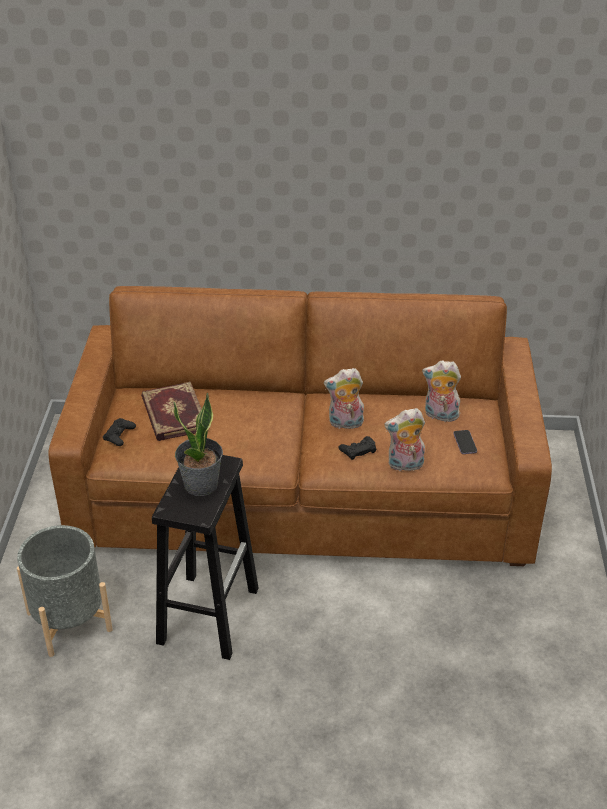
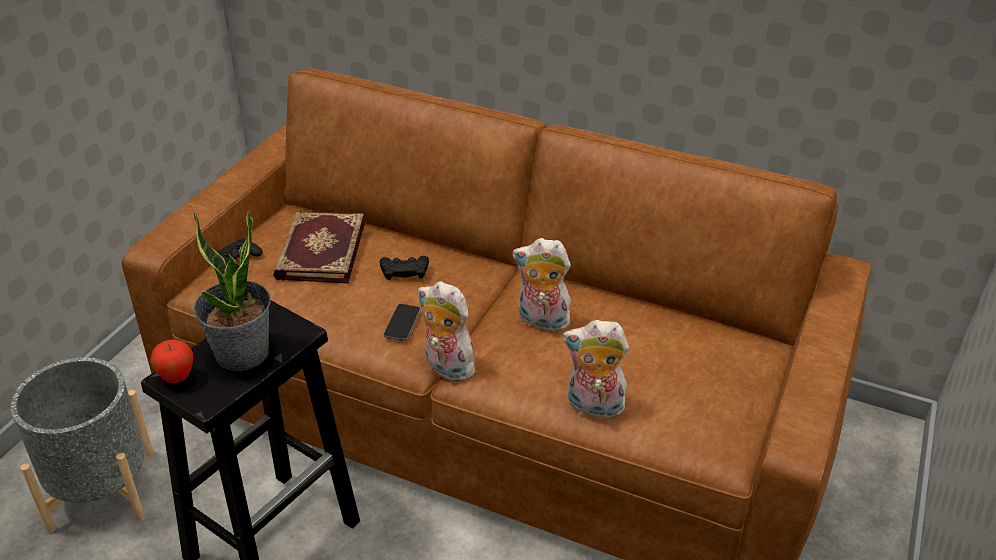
camera: 20 degrees right, 0 degrees up
(173, 509) = (177, 378): none -> apple
(358, 450) = (535, 365): black game controller -> black game controller (404, 270)
(440, 416) = (686, 346): plush toy -> plush toy (445, 367)
(465, 443) = (703, 397): phone -> phone (402, 323)

